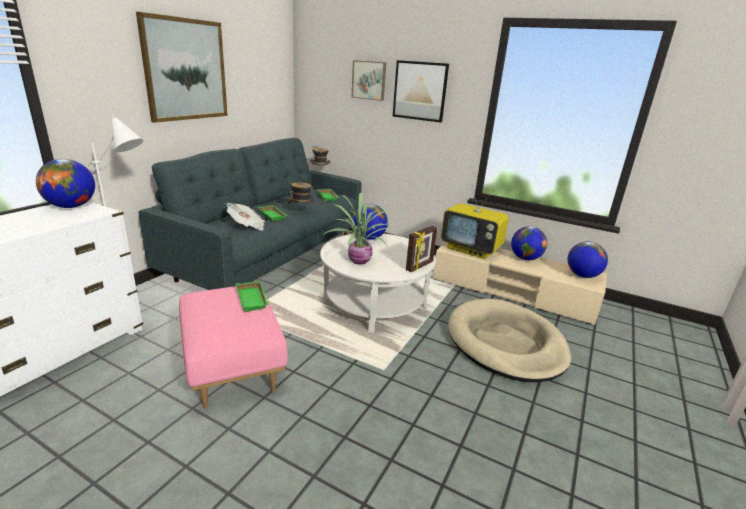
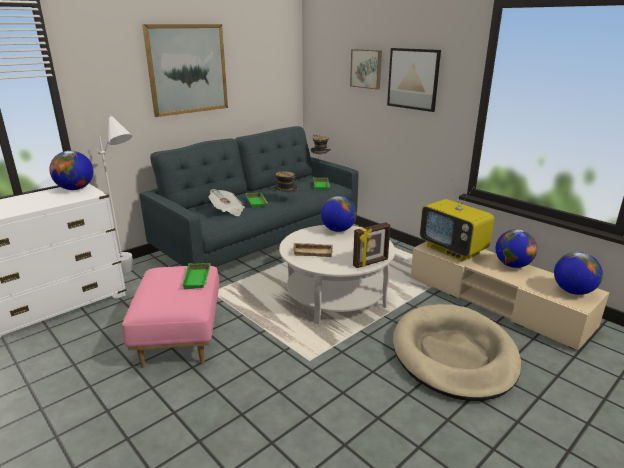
camera: 20 degrees right, 0 degrees up
(359, 260) = (313, 252): potted plant -> beige tray

